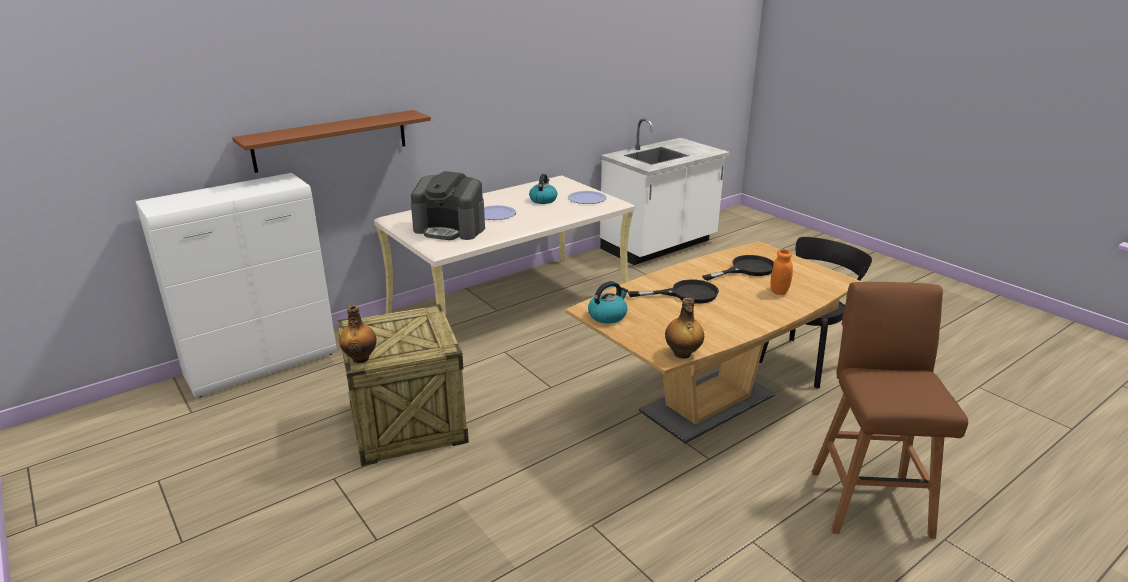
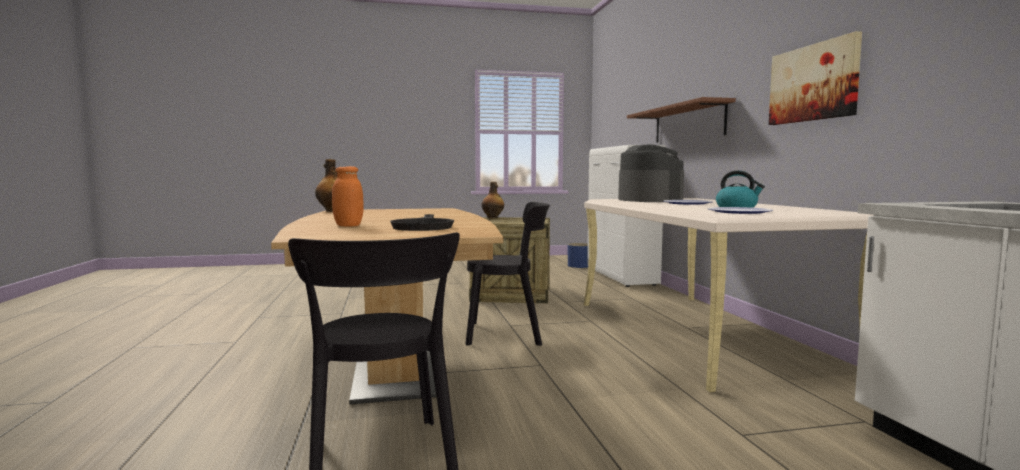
camera: 115 degrees right, 20 degrees down
(159, 414) = (579, 266): none -> blue planter
(450, 229) = (649, 200): coffee machine -> coffee machine turned 120 degrees clockwise
(499, 98) = (813, 83): none -> picture
(578, 380) = (509, 334): none -> black chair
(608, 315) = (423, 209): kettle -> none
(685, 294) = (415, 216): black frying pan -> none
(868, 500) = (152, 389): brown stool -> none

